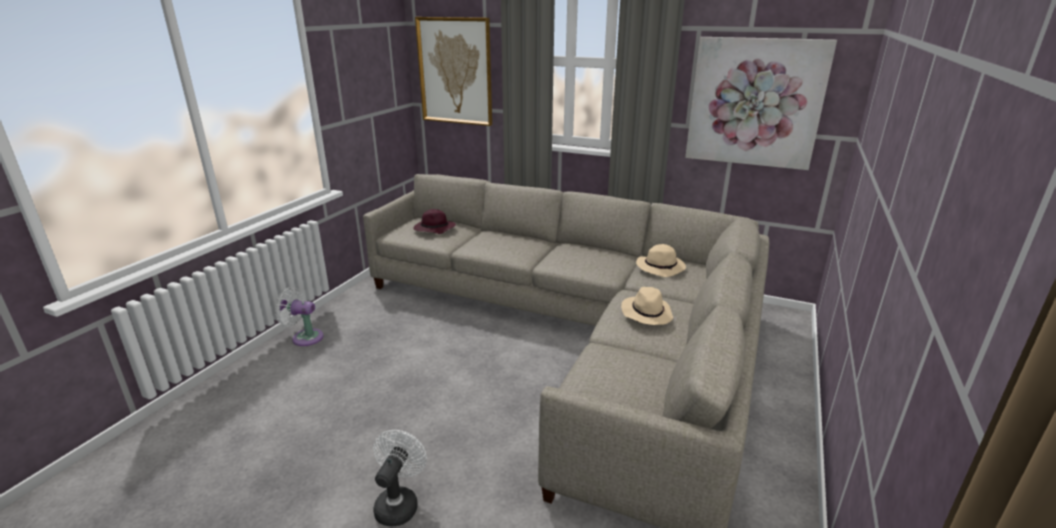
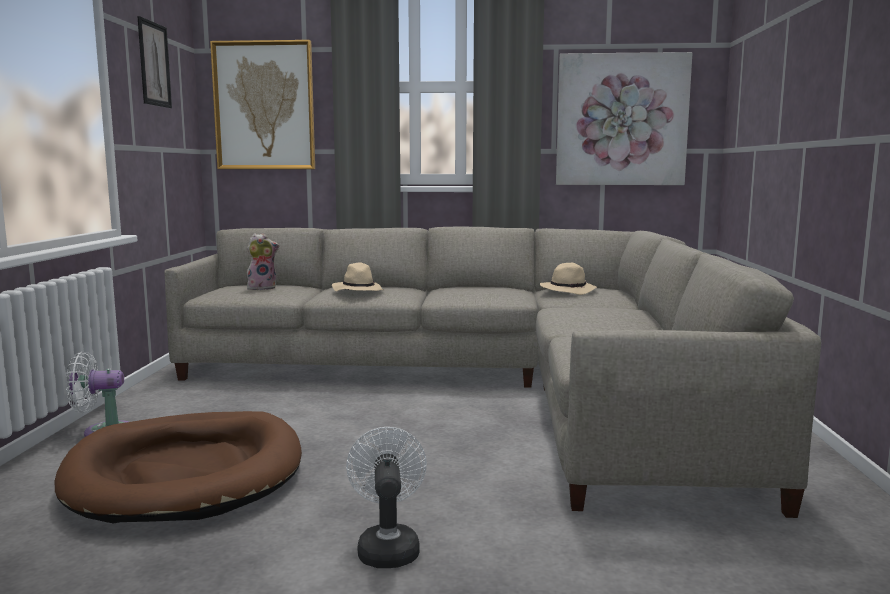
camera: 20 degrees left, 15 degrees down
(327, 393) = (186, 473): none -> brown dog bed
(361, 51) = (154, 64): none -> picture
(434, 229) = (262, 288): purple hat -> plush toy
(646, 313) = (594, 312): beige hat -> beige hat (357, 291)

